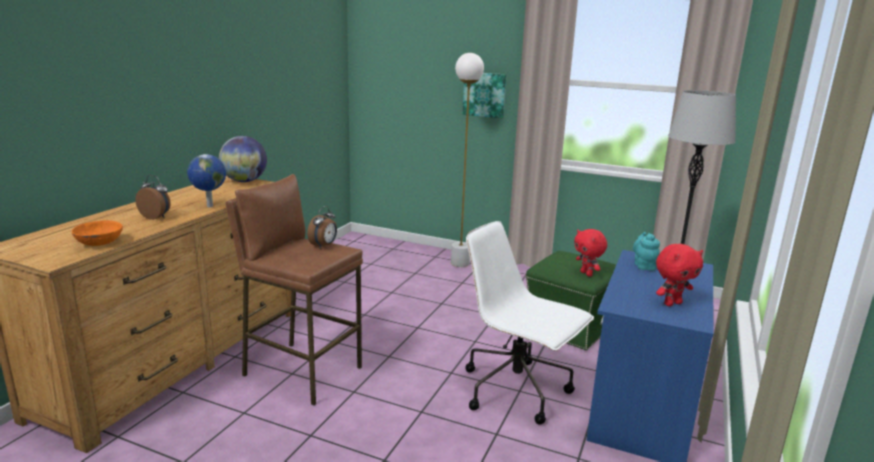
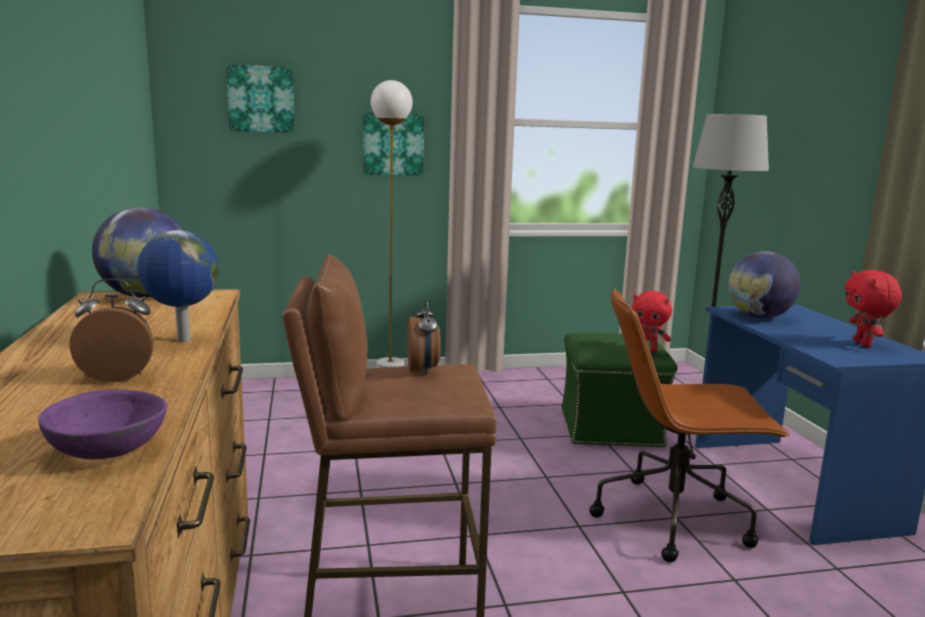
camera: 35 degrees left, 5 degrees down
(99, 243) = (106, 449): orange bowl -> purple bowl
(405, 61) = (261, 99): none -> picture
(517, 391) = (675, 518): white office chair -> brown office chair
(644, 265) = (759, 317): turquoise teapot -> globe
(672, 303) = (863, 344): red plush toy -> red plush toy turned 150 degrees clockwise

